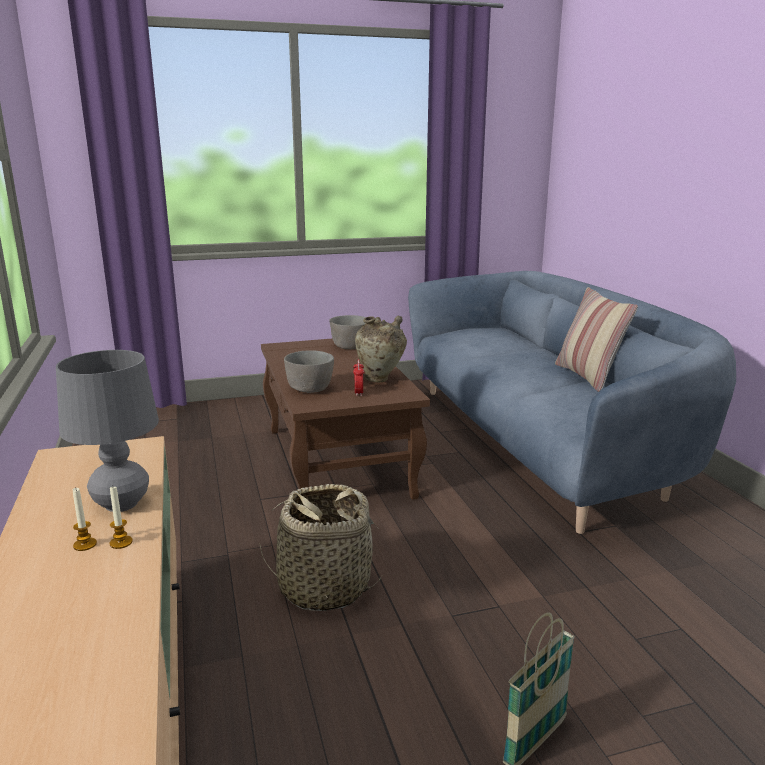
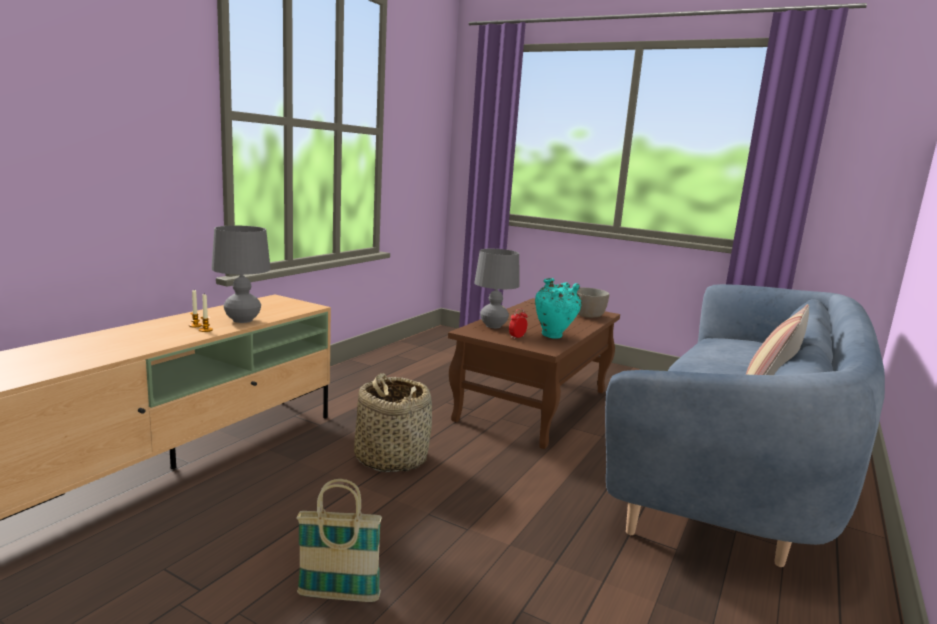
camera: 45 degrees right, 5 degrees down
(310, 389) = (493, 326): grey bowl -> grey table lamp
(380, 379) = (554, 336): beige vase -> turquoise vase

